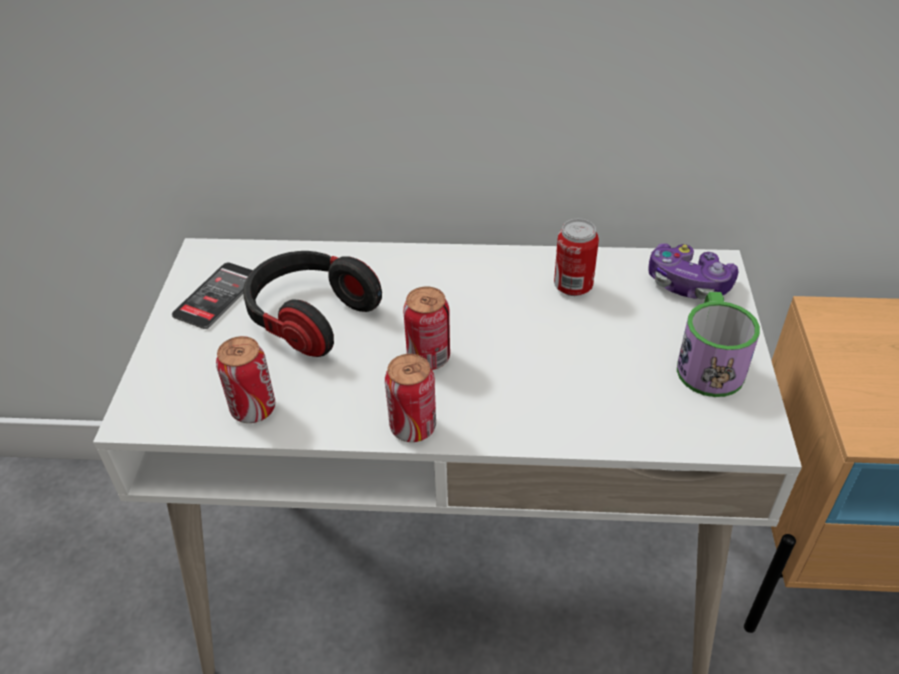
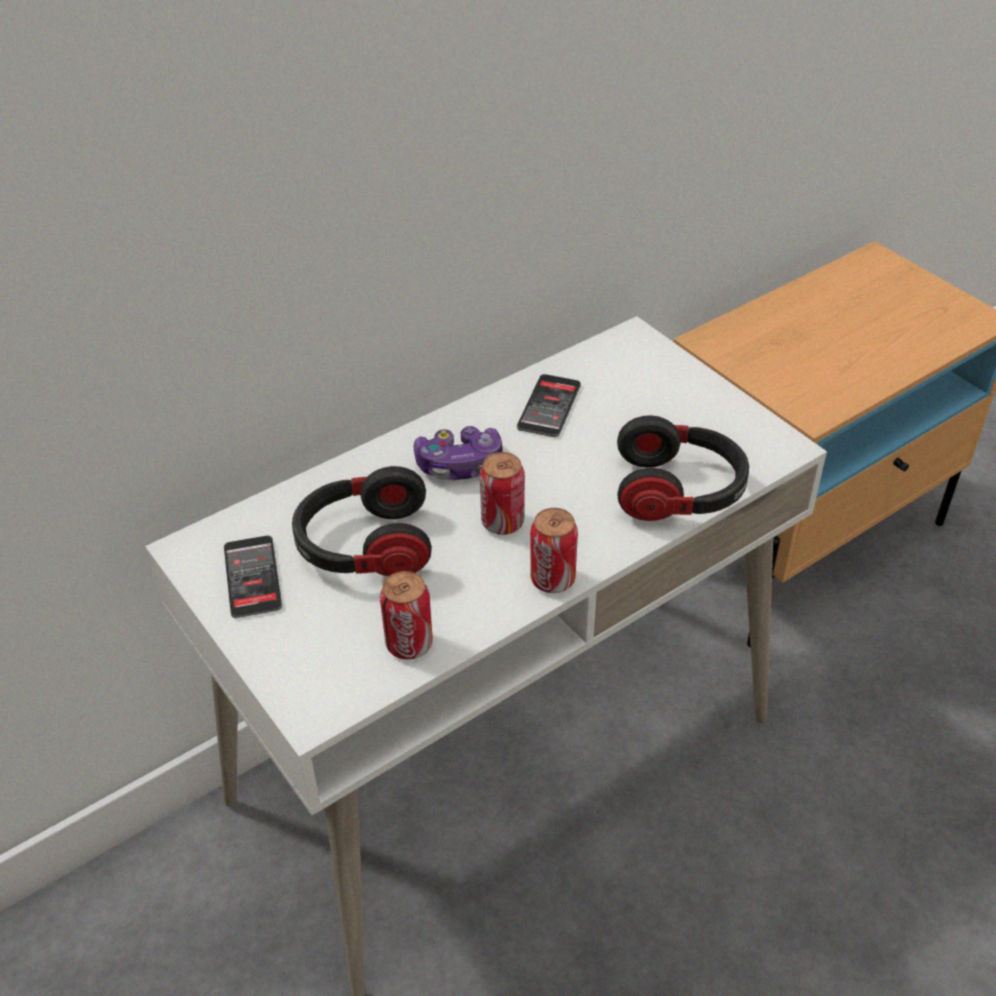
camera: 40 degrees left, 0 degrees up
(573, 286) = (549, 406): can -> phone
(606, 419) = (679, 492): none -> headphones
(687, 284) = (629, 361): game controller -> game controller (459, 465)
(708, 362) = (703, 412): mug -> none

